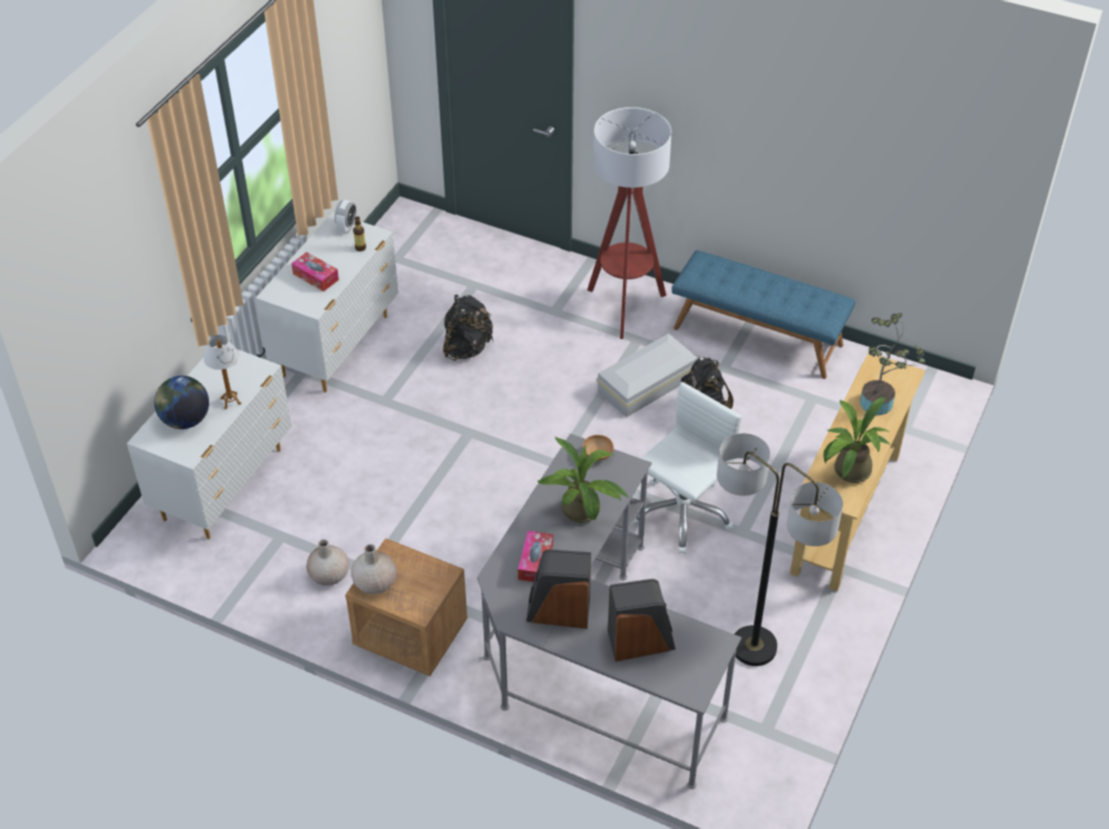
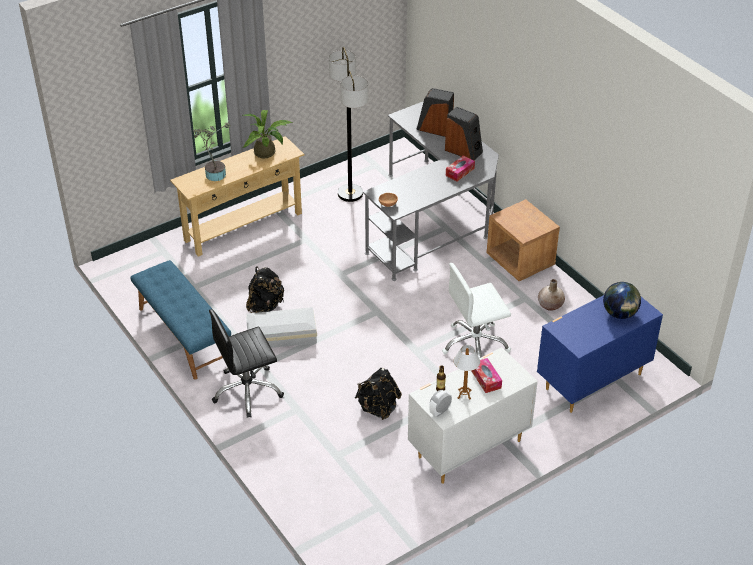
camera: 150 degrees left, 5 degrees down
(225, 484) = (592, 381): white dresser -> blue dresser
(230, 401) = (586, 314): table lamp -> table lamp (464, 394)
(374, 583) = (541, 225): beige vase -> none
(583, 514) = (419, 182): potted plant -> none
(625, 307) = (247, 391): floor lamp -> black office chair
(682, 513) = (329, 259): white office chair -> white office chair (475, 345)

